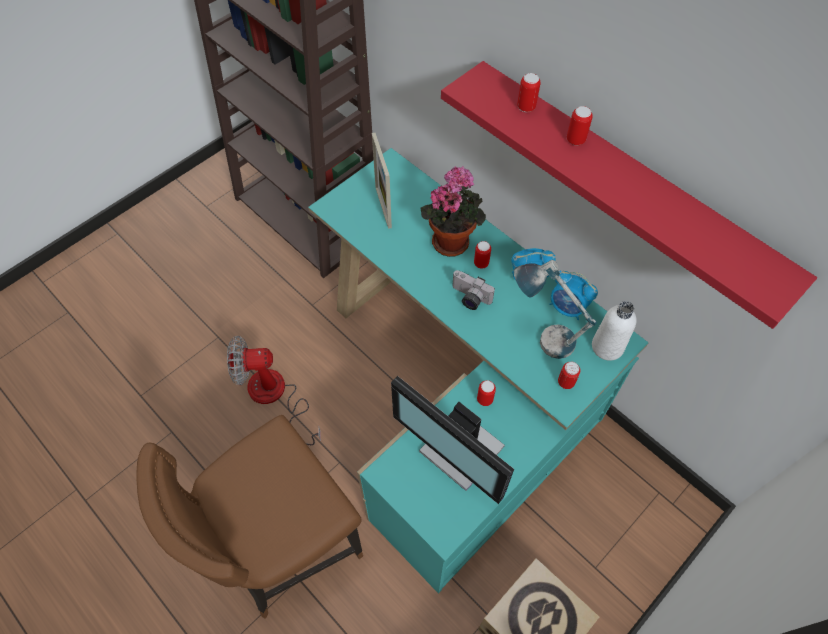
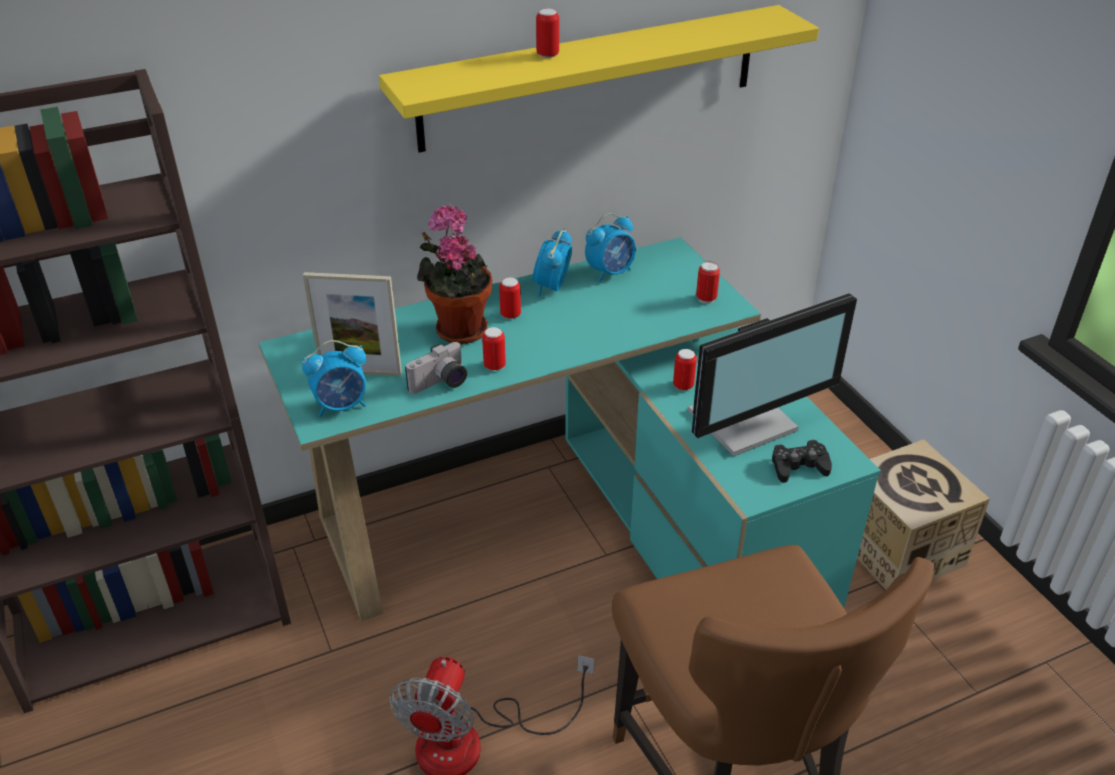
camera: 70 degrees left, 20 degrees down
(348, 211) = (342, 405): none -> alarm clock
(425, 499) = (799, 466): none -> black game controller
(469, 298) = (556, 336): camera -> camera (441, 384)
(526, 107) = (477, 67): can -> can (494, 366)
(542, 336) = (639, 298): table lamp -> none
(607, 347) = (674, 261): white bottle -> none
(623, 183) = (591, 77): red shelf -> yellow shelf

